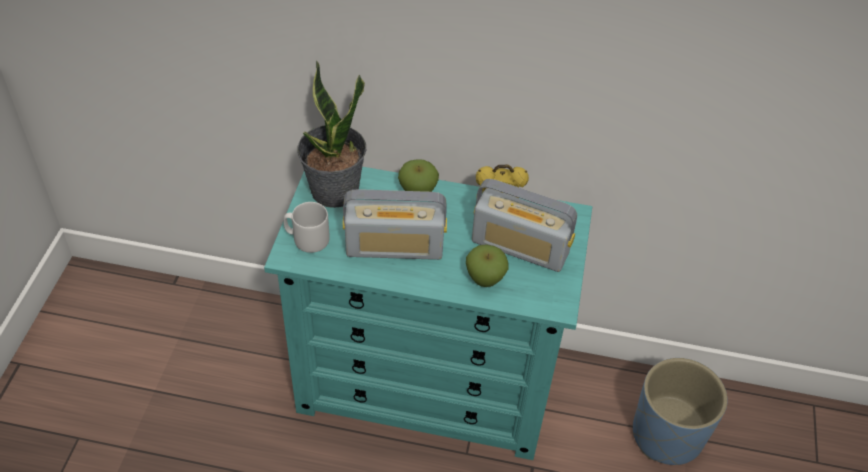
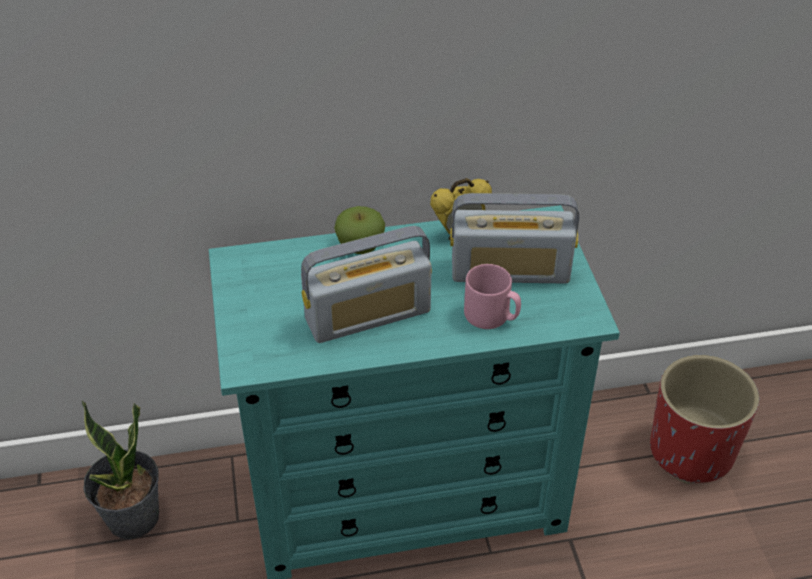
camera: 20 degrees left, 5 degrees down
(307, 239) = (257, 339): grey mug -> none
(334, 191) = (261, 276): potted plant -> potted plant (133, 518)
(485, 279) = (492, 316): apple -> pink mug
(667, 434) = (691, 451): blue planter -> red planter

